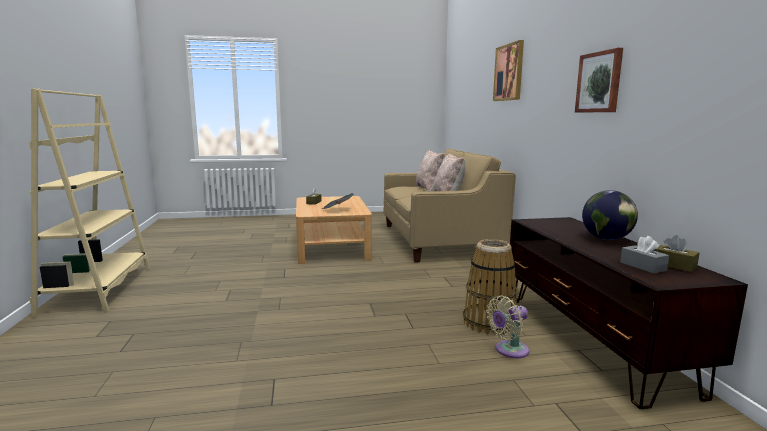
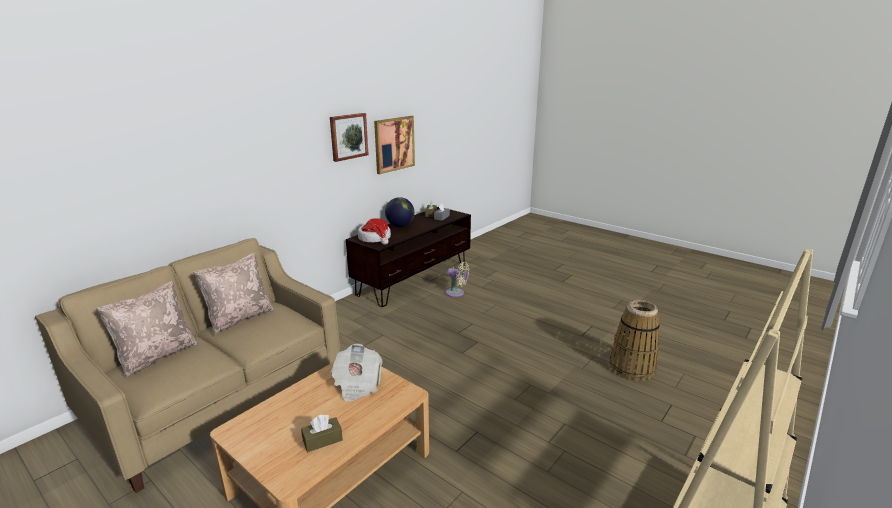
camera: 130 degrees left, 10 degrees up
(489, 323) = (431, 305): basket -> basket (632, 367)
(509, 72) = (194, 135): picture -> picture (394, 144)
(557, 223) = (375, 238): none -> hat

